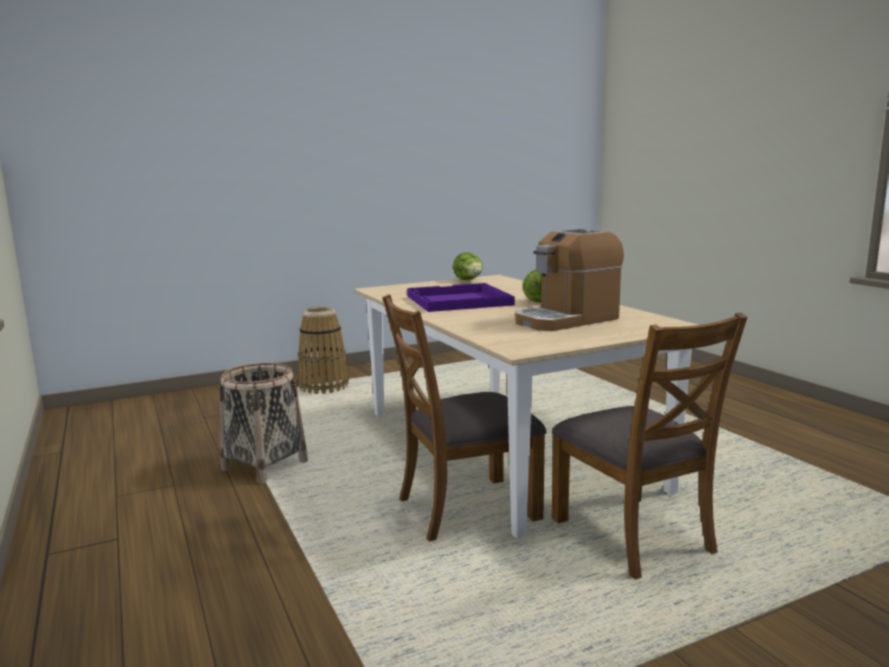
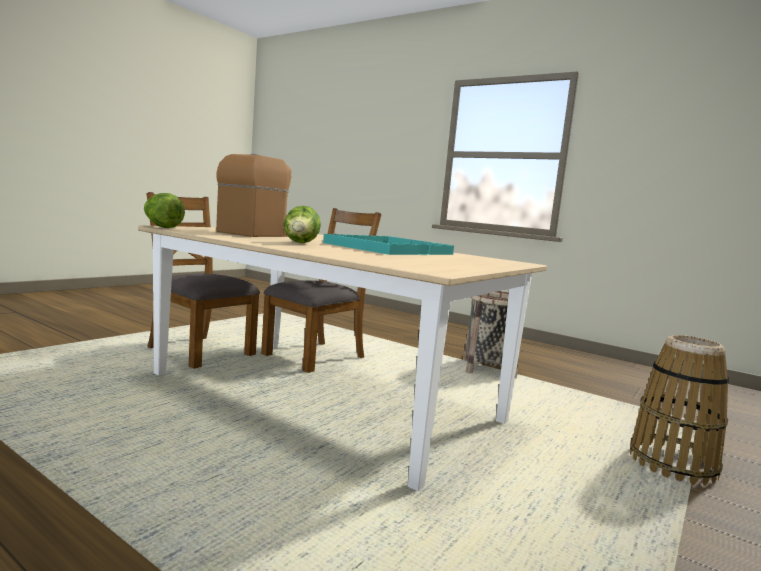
camera: 150 degrees right, 5 degrees down
(458, 300) = (388, 248): purple tray -> turquoise tray
(469, 280) = (455, 267): lettuce -> lettuce (162, 227)

